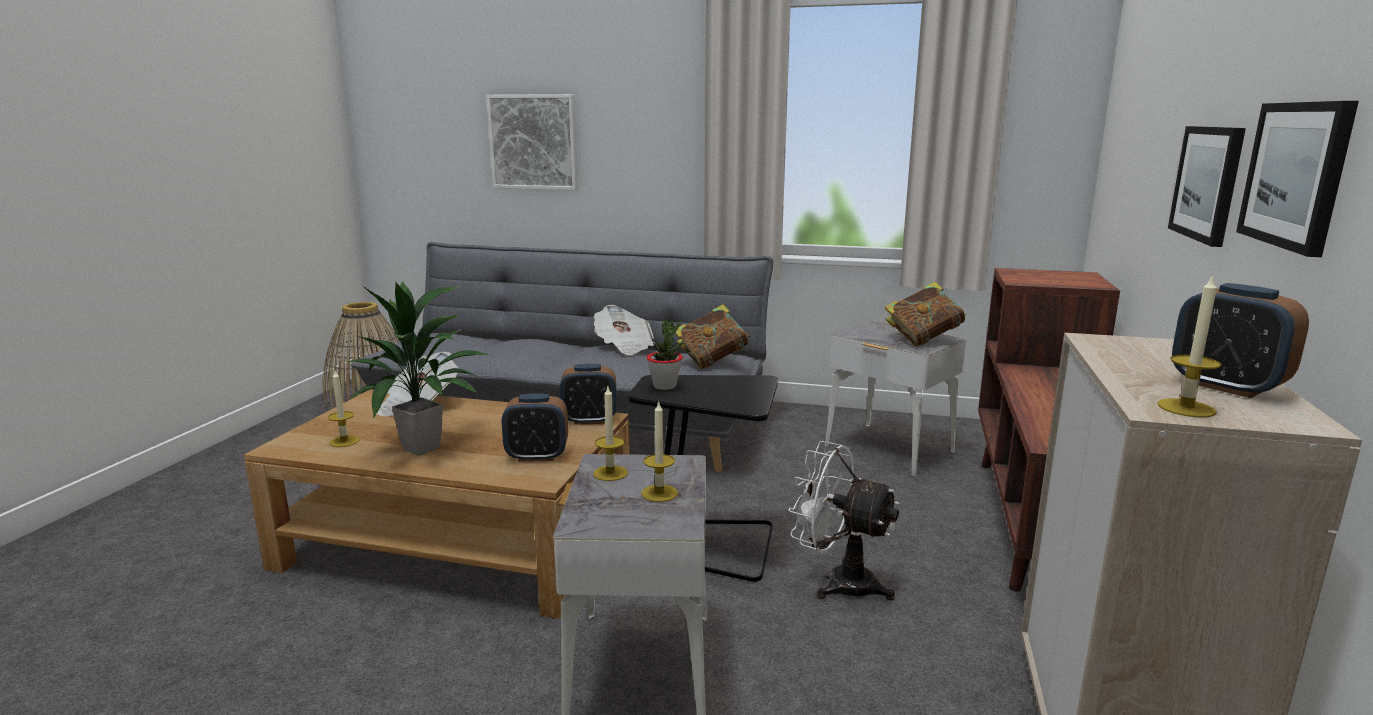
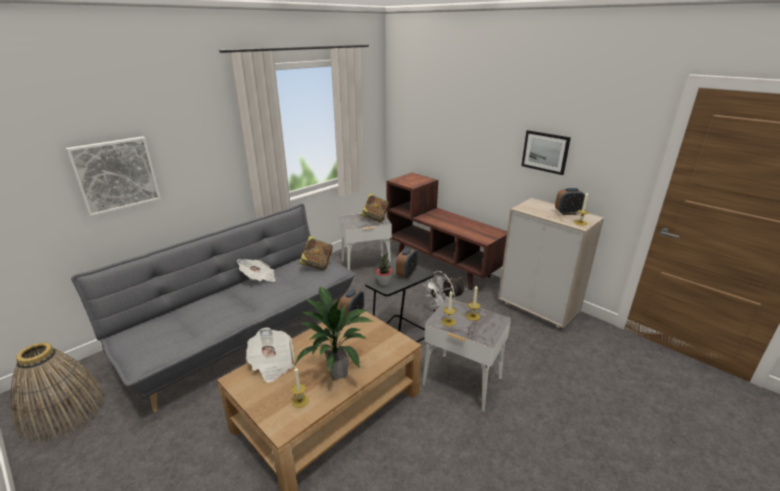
camera: 60 degrees left, 10 degrees up
(537, 456) = (380, 340): alarm clock -> alarm clock (406, 274)
(1208, 183) = (492, 148): picture -> none

